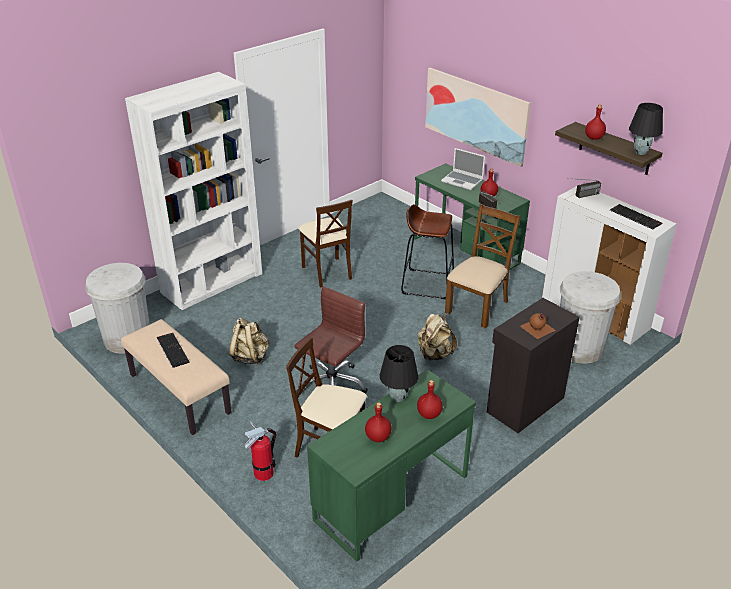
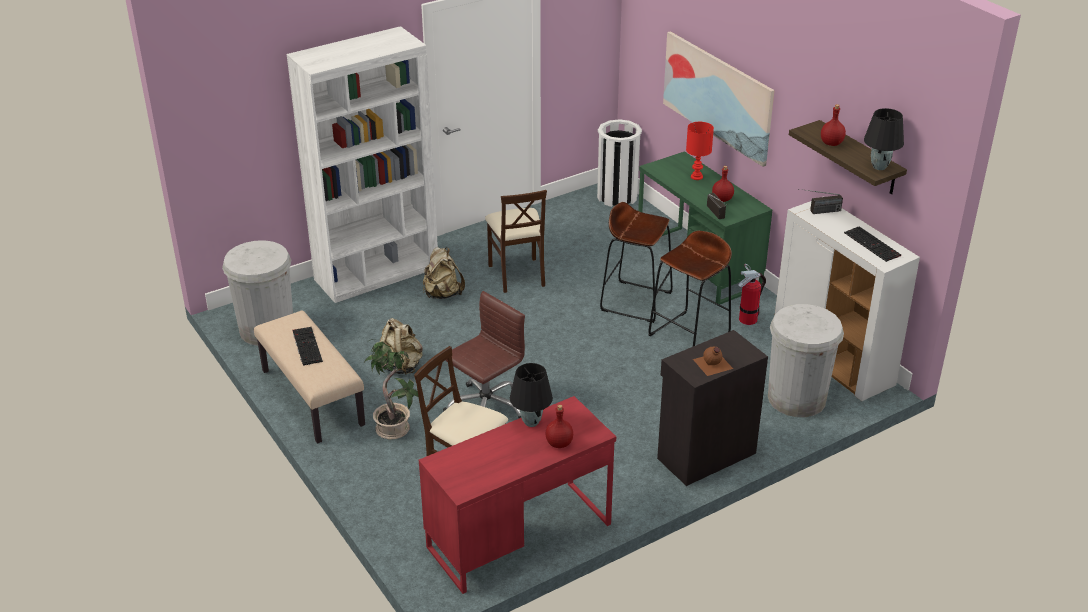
camera: 10 degrees right, 0 degrees up
(257, 413) = (394, 428): none -> potted plant
(263, 473) = (385, 492): fire extinguisher -> fire extinguisher (748, 319)
(378, 437) = (496, 460): red bottle -> none
(387, 205) = (617, 197): none -> white trash can
(391, 497) = (518, 535): green desk -> red desk
(434, 354) = (617, 386): beige backpack -> beige backpack (442, 294)
(463, 181) = (697, 177): laptop -> red table lamp
(478, 306) = (689, 335): brown chair -> brown stool

